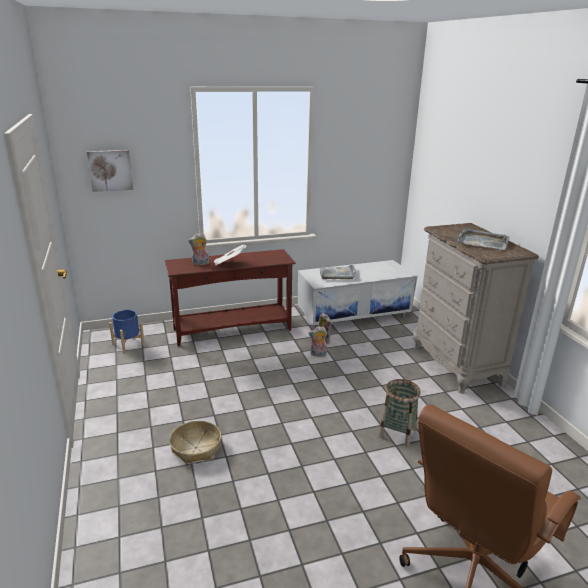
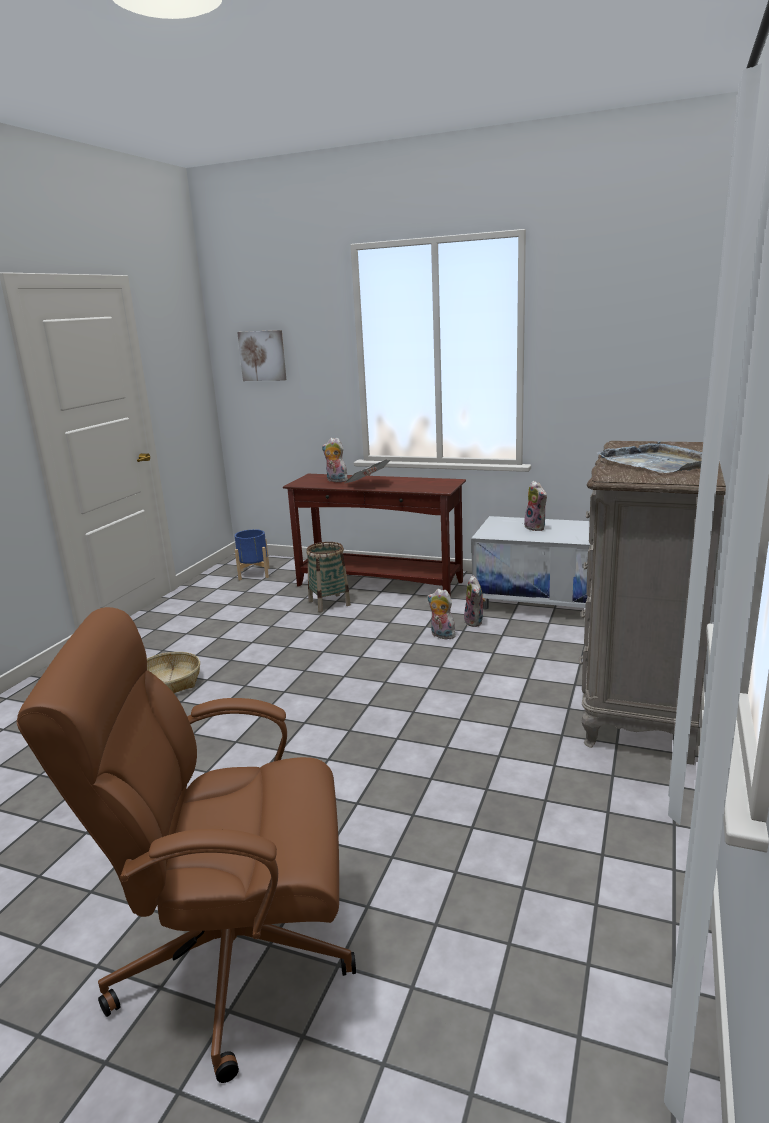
camera: 40 degrees right, 5 degrees down
(337, 274) = (536, 527): grey tray -> plush toy
(397, 433) = (404, 755): basket -> basket (329, 603)

